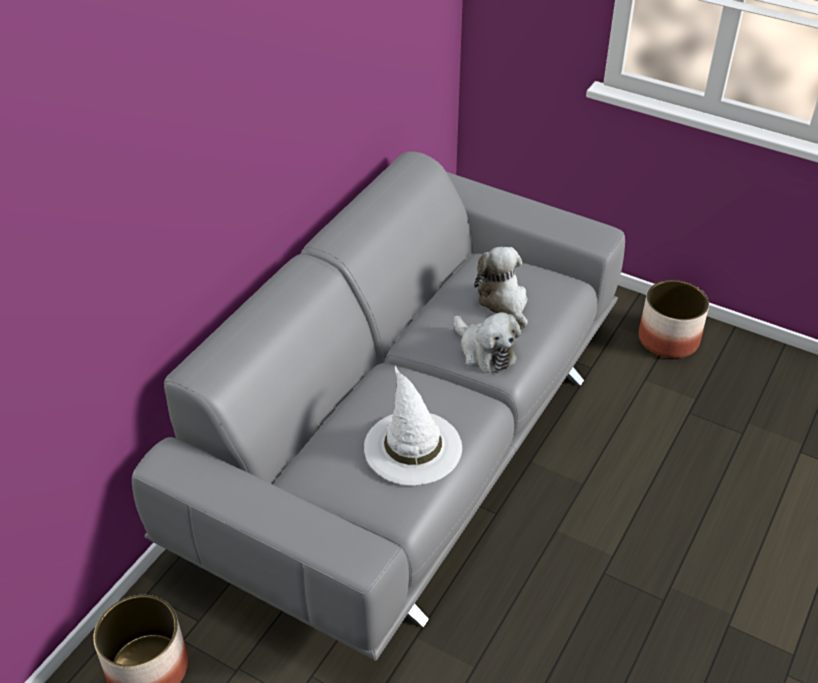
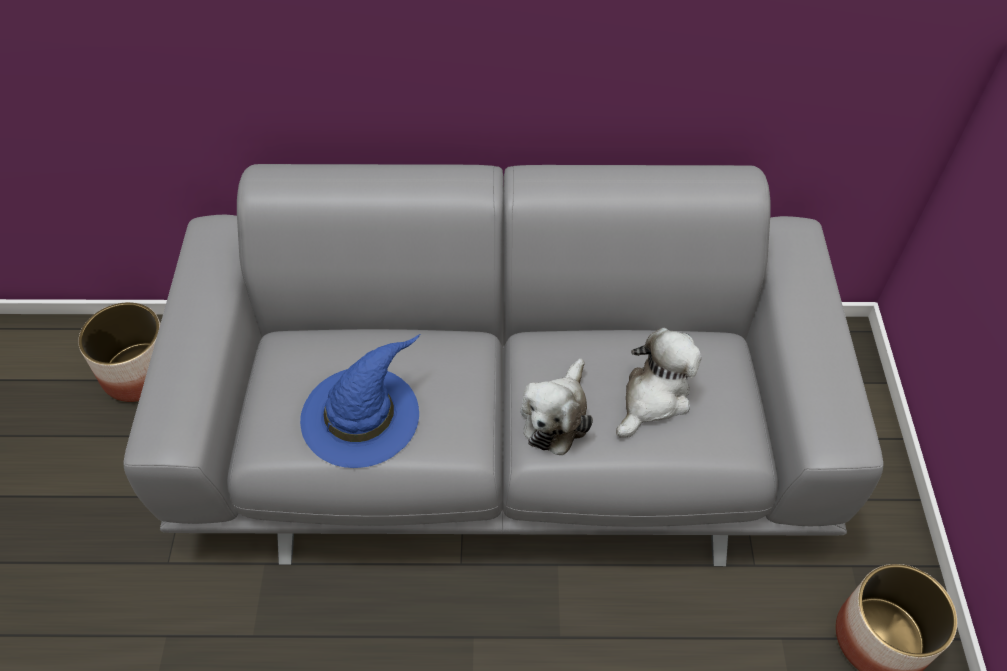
camera: 60 degrees right, 10 degrees up
(412, 446) = (361, 414): white hat -> blue hat

